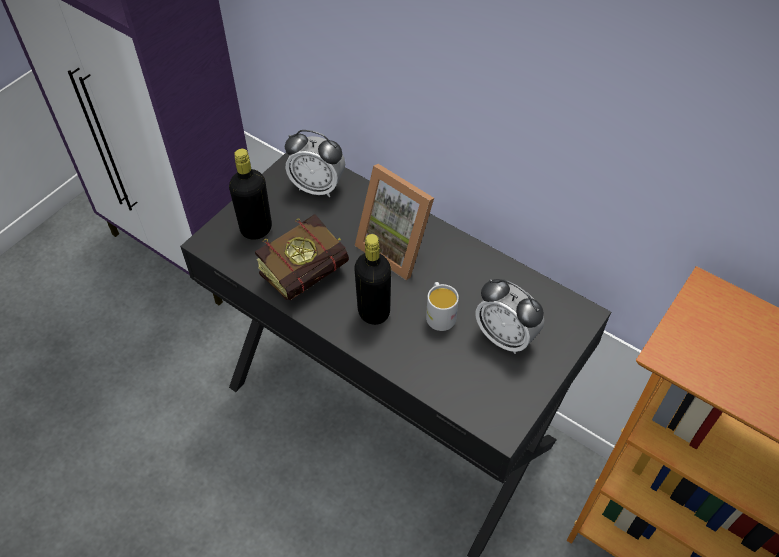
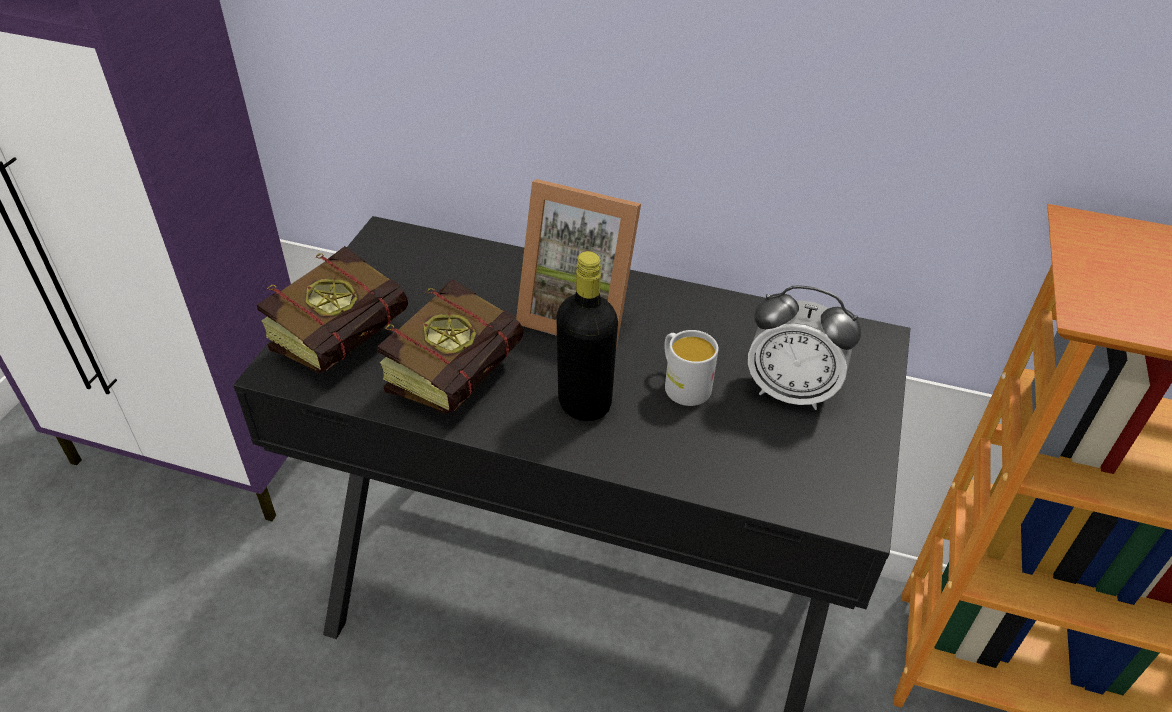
camera: 20 degrees left, 10 degrees down
(256, 229) = (352, 335): black bottle -> book
(317, 187) = (426, 264): alarm clock -> none

